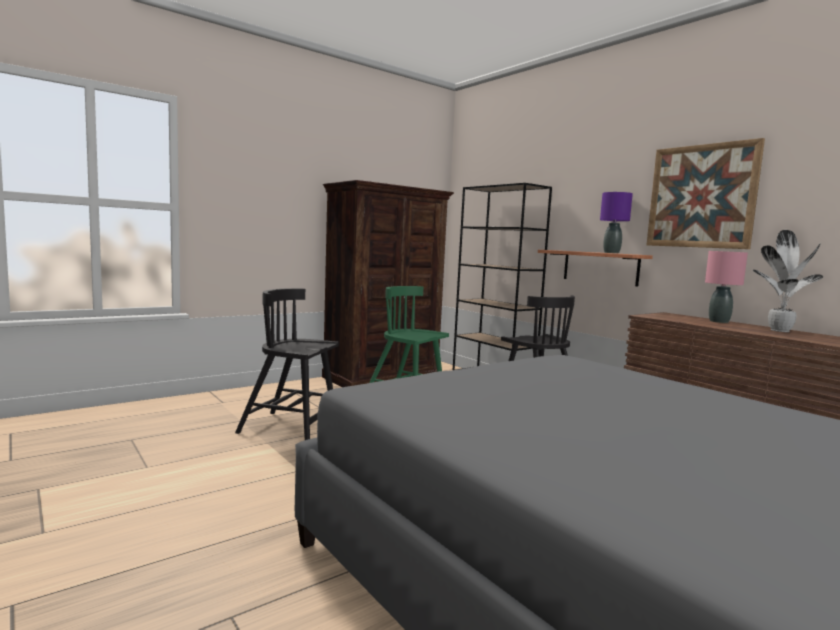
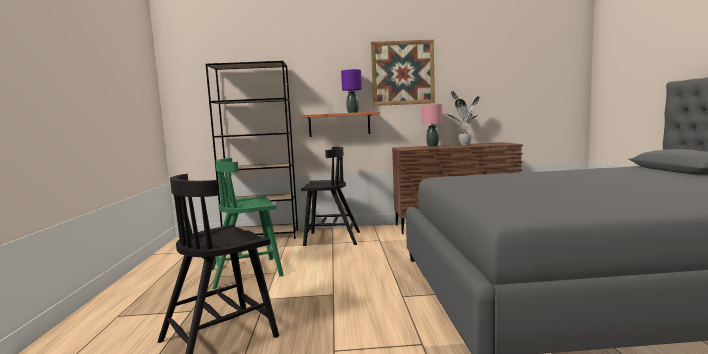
camera: 55 degrees left, 0 degrees up
(382, 377) = (167, 266): brown wardrobe -> none

